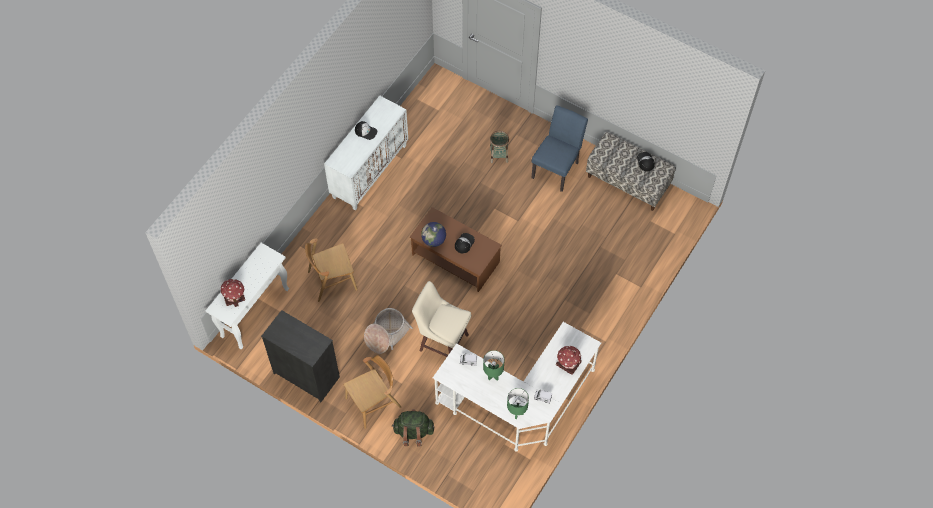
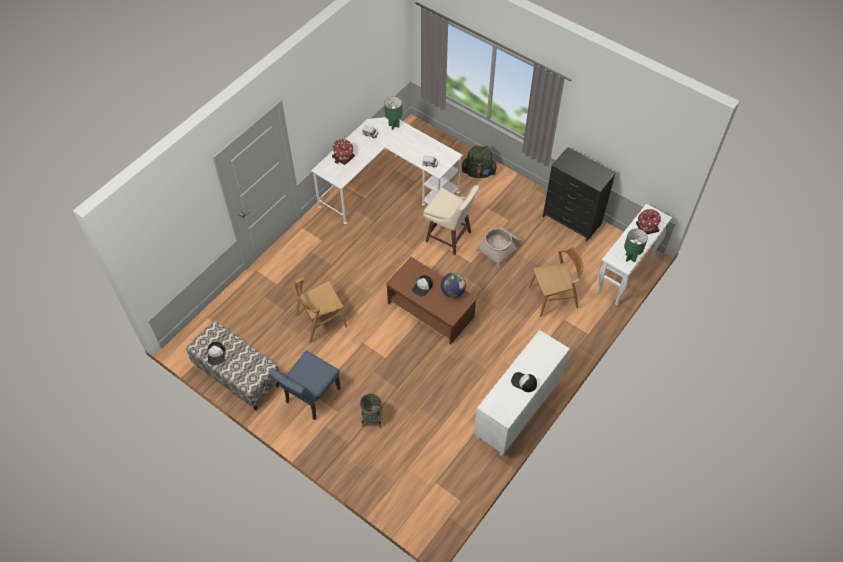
camera: 175 degrees left, 5 degrees down
(373, 403) = (512, 195): brown chair -> brown chair (320, 321)
(493, 375) = (410, 152): green table lamp -> green table lamp (630, 258)

